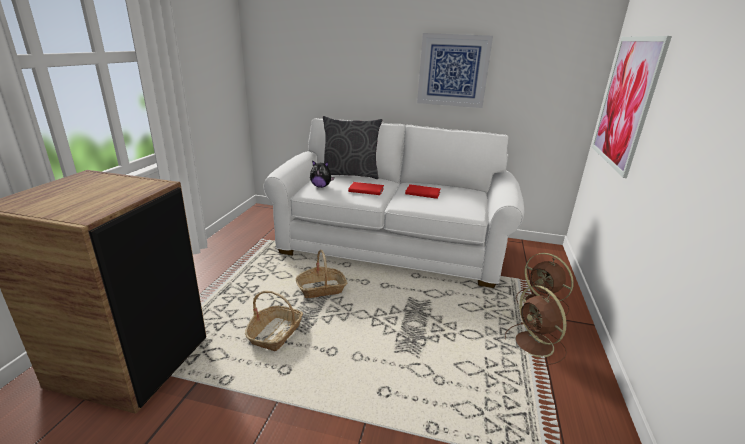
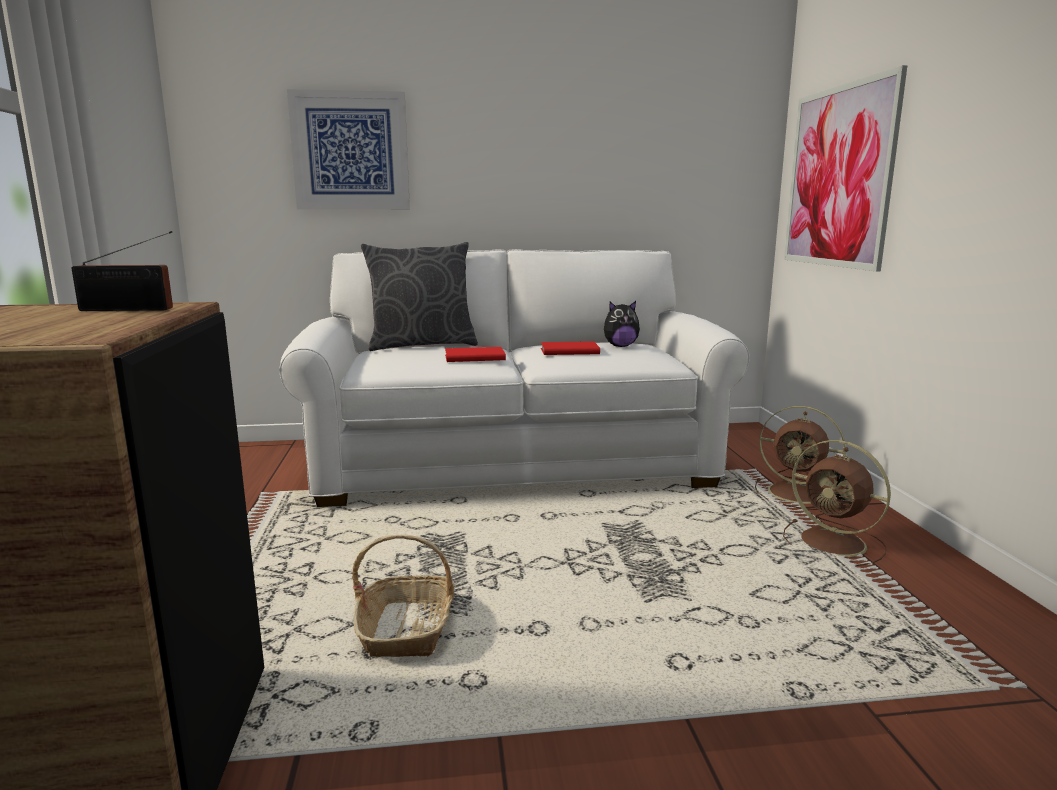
camera: 20 degrees left, 10 degrees down
(136, 187) = (131, 309): none -> radio
(321, 186) = (389, 362): plush toy -> plush toy (620, 346)
(321, 289) = (441, 543): basket -> none
(453, 70) = (566, 162): picture -> picture (350, 151)

